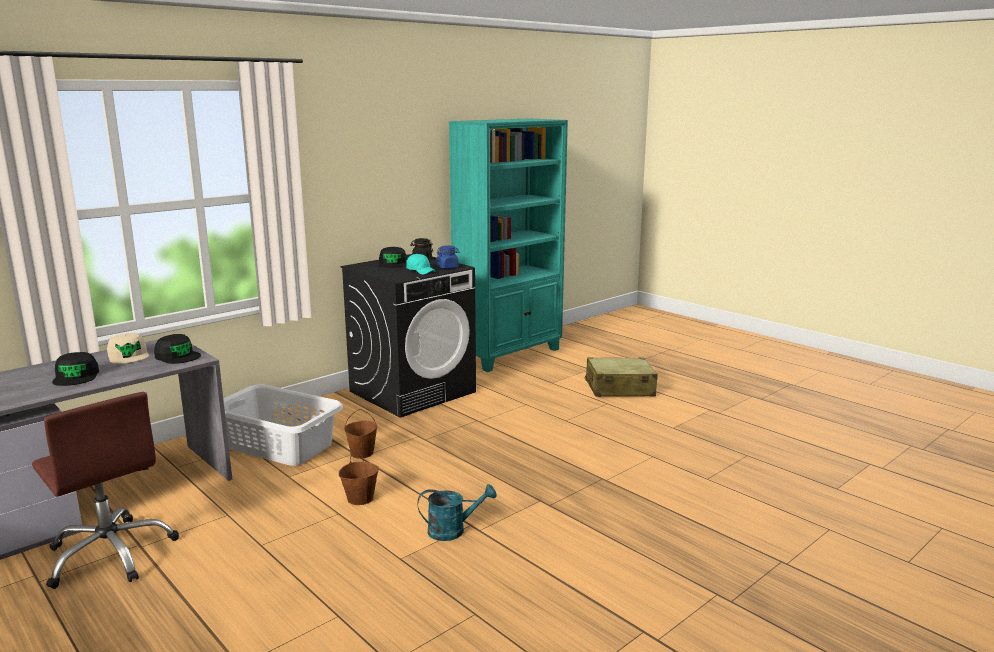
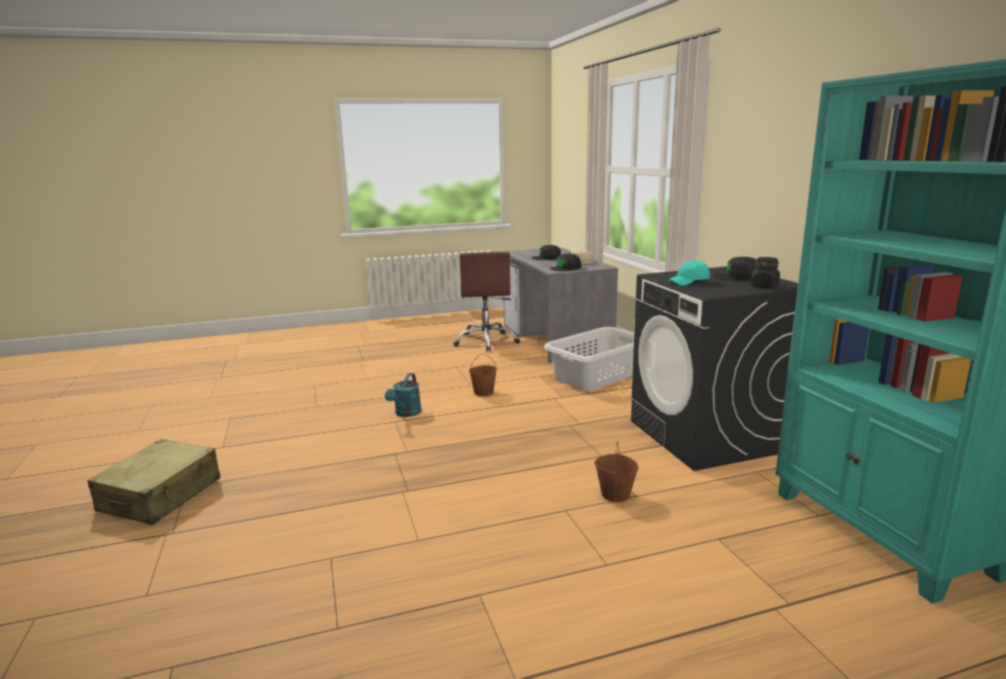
camera: 115 degrees right, 0 degrees up
(111, 554) = (486, 341): brown office chair -> brown office chair turned 75 degrees counterclockwise
(362, 453) = (559, 399): brown bucket -> brown bucket (615, 495)
(448, 267) = (706, 290): blue jar -> none
(619, 388) = (668, 602): beige suitcase -> beige suitcase (161, 495)

